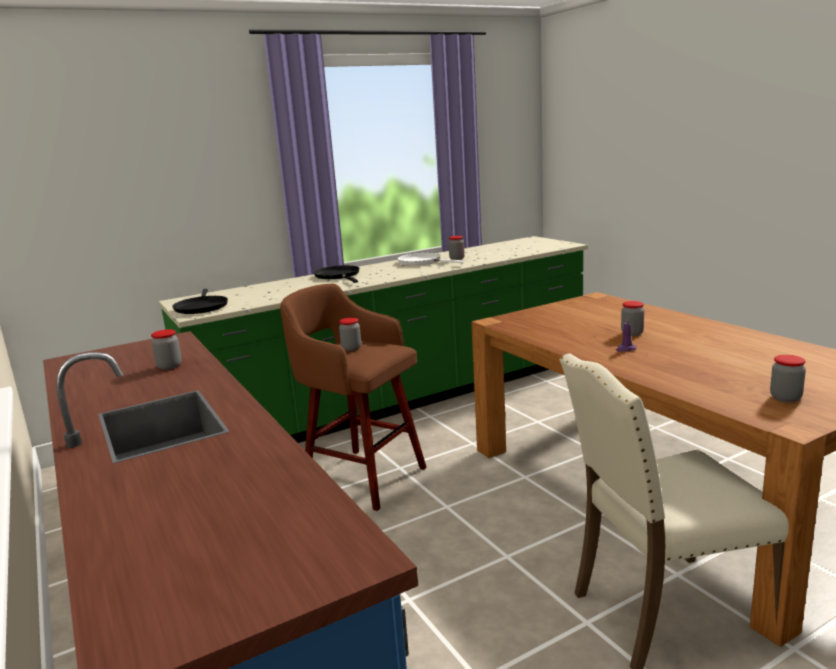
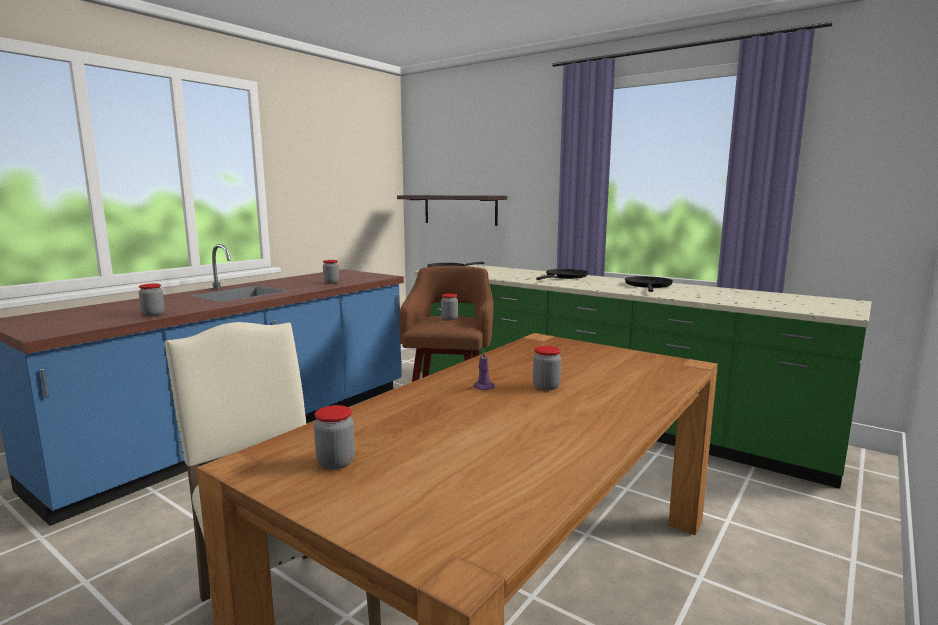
camera: 65 degrees right, 5 degrees down
(114, 227) = (460, 209): none -> shelf
(422, 262) = (648, 285): white frying pan -> black frying pan
(457, 259) = (681, 291): jar -> jar (153, 314)

